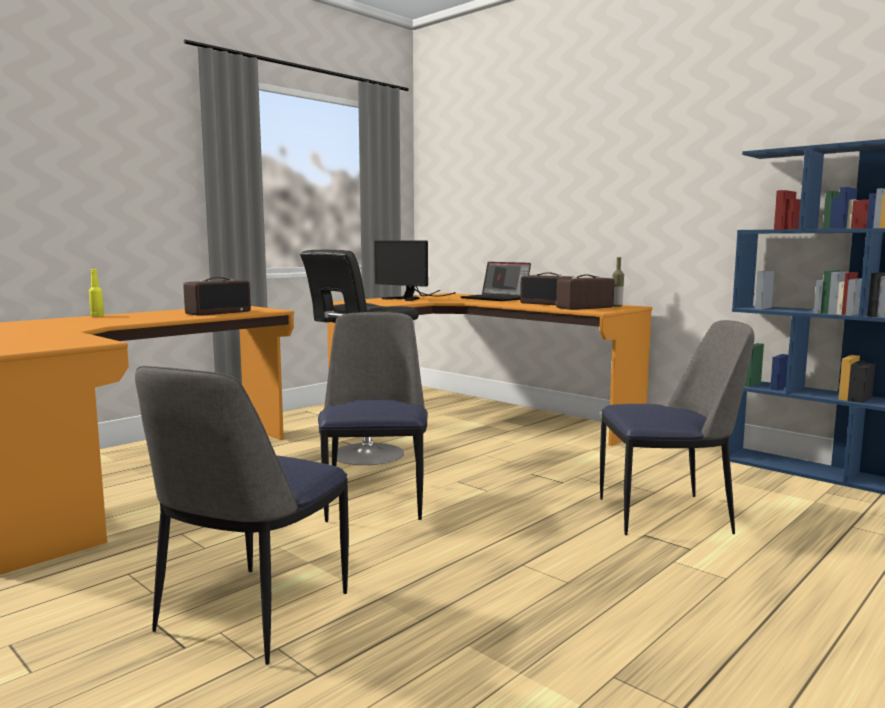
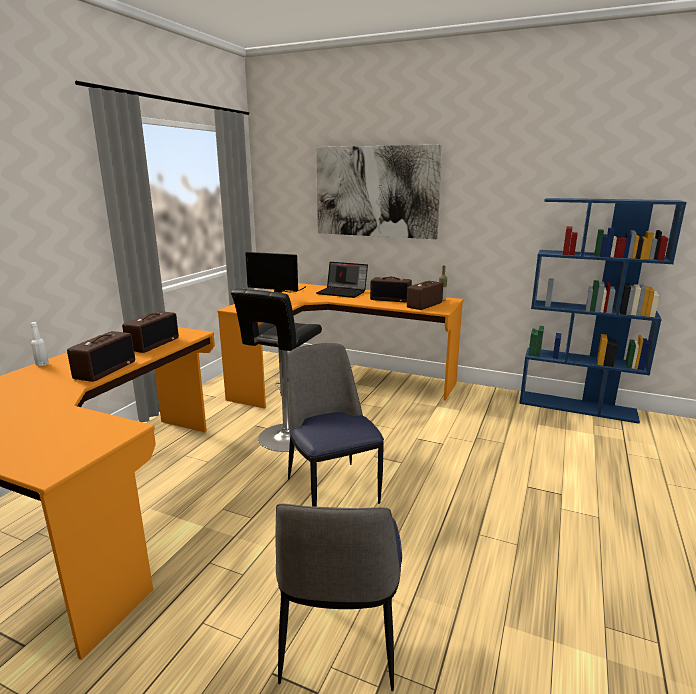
camera: 20 degrees left, 10 degrees up
(97, 316) = (42, 364): yellow bottle -> white bottle
(145, 320) = (105, 370): none -> radio
(546, 170) = (376, 192): none -> picture
(667, 515) = (527, 464): chair -> none

